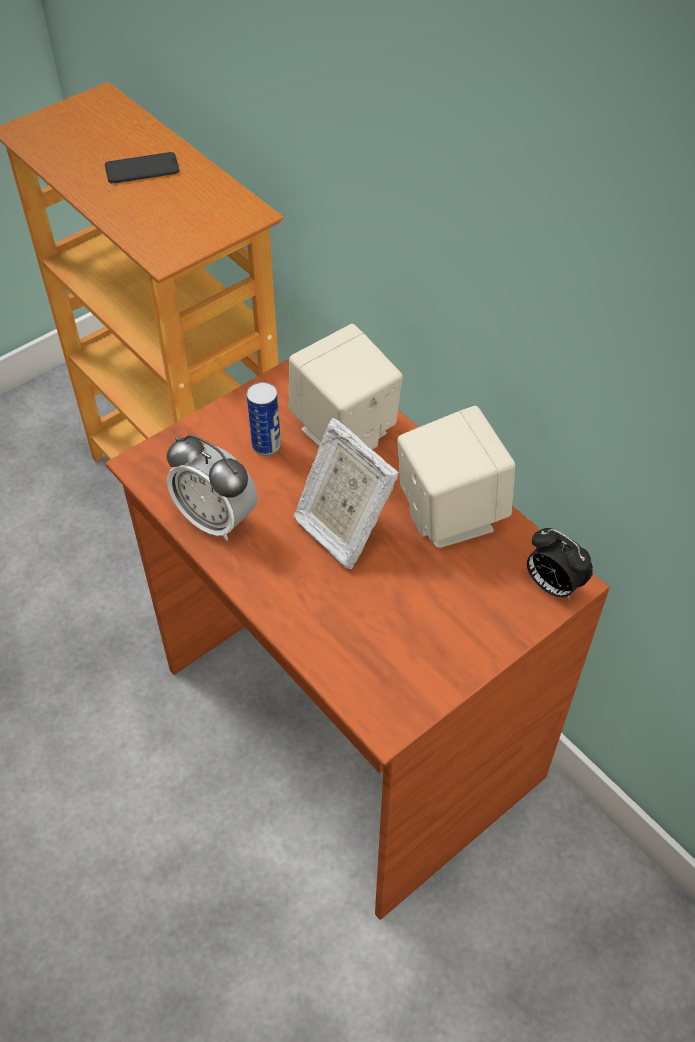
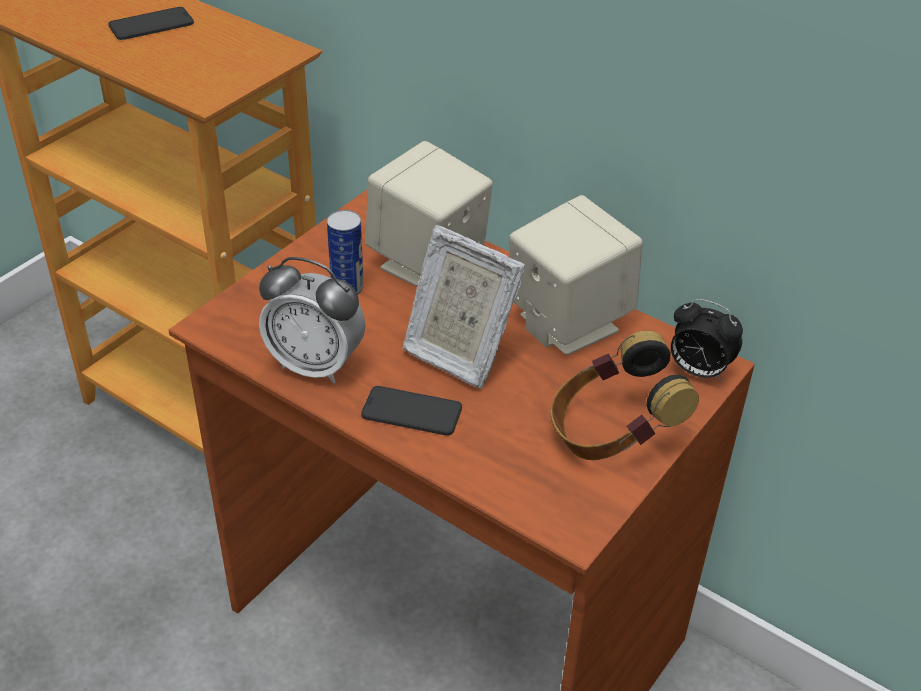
camera: 15 degrees left, 10 degrees down
(284, 581) = (411, 412): none -> phone
(451, 636) = (611, 434): none -> headphones

